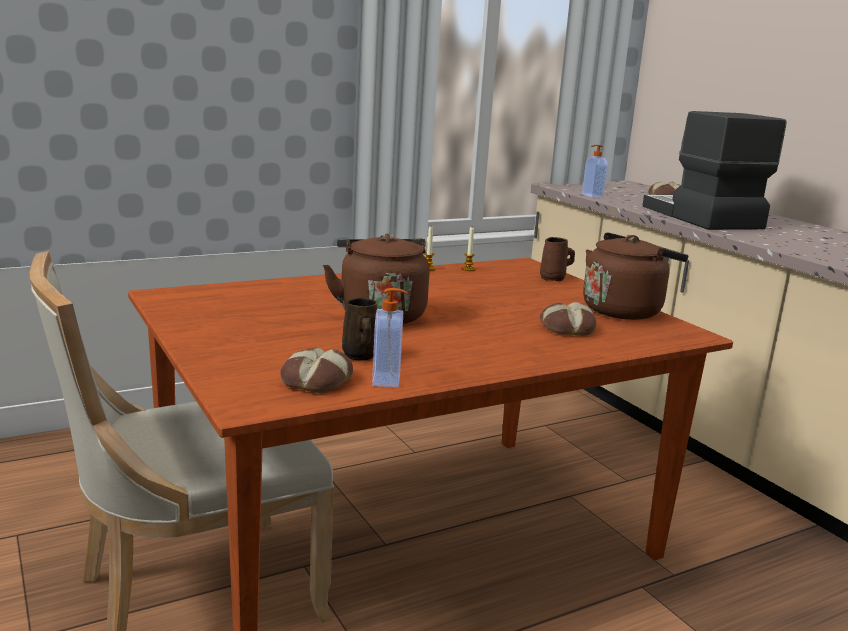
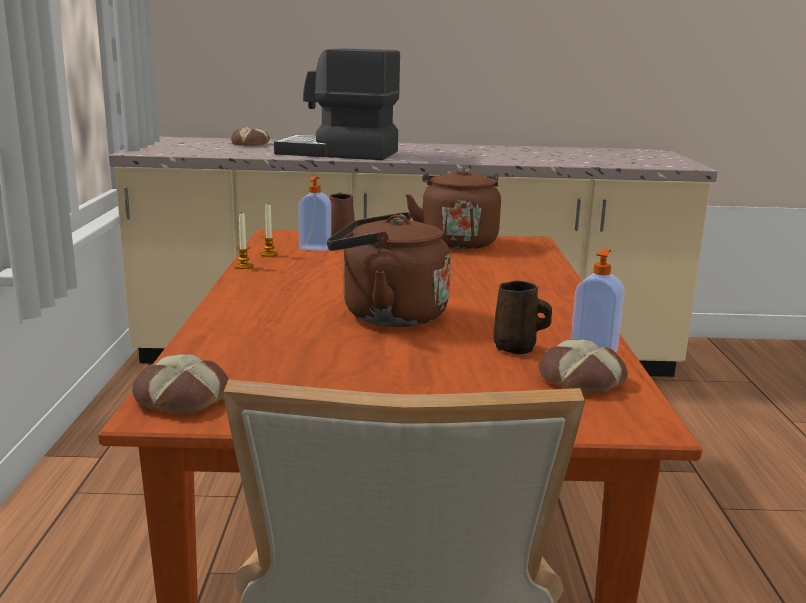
camera: 60 degrees left, 0 degrees up
(566, 327) = (488, 266): bread -> bread (180, 398)
(591, 195) = (205, 154): soap dispenser -> soap dispenser (315, 248)

